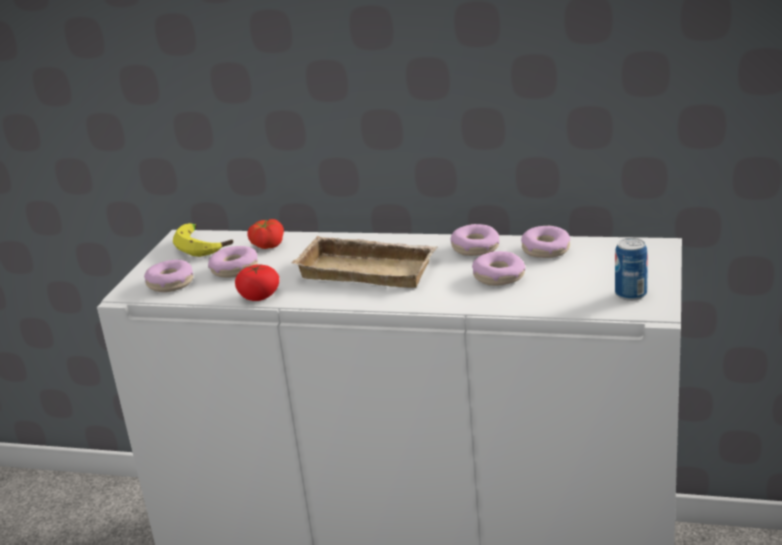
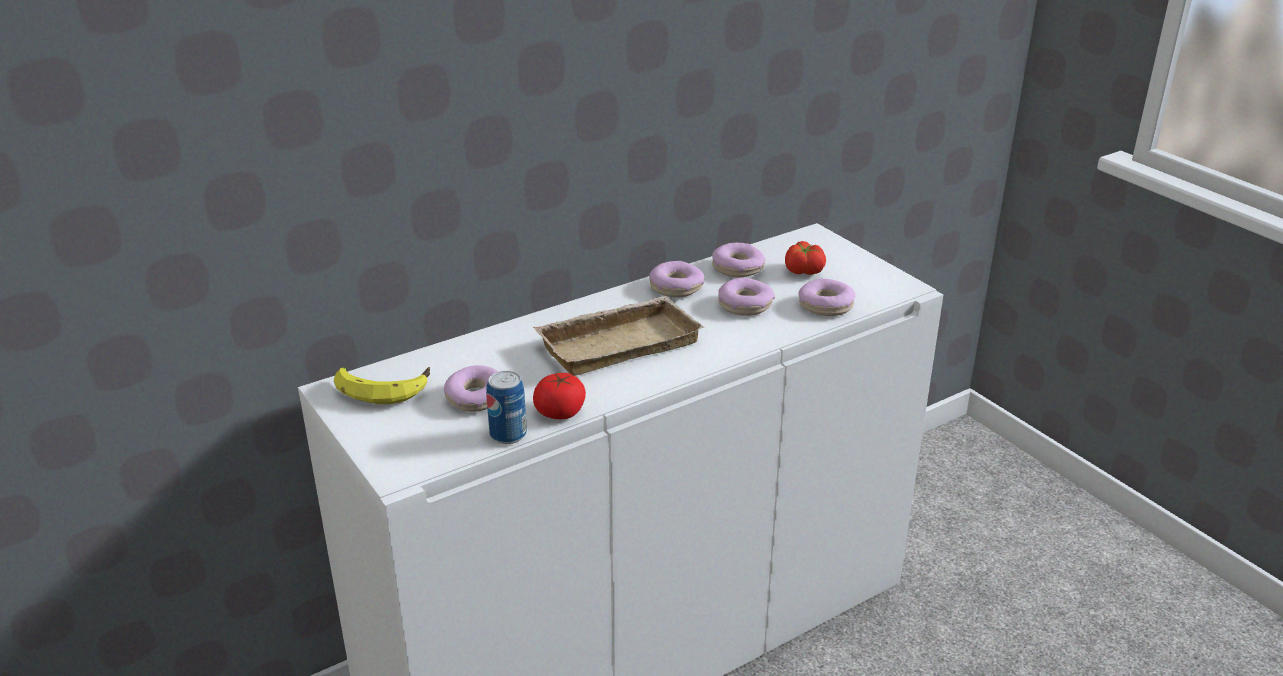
camera: 50 degrees left, 5 degrees up
(170, 283) = (429, 441): donut -> donut (826, 306)
(267, 245) = (461, 360): tomato -> tomato (802, 271)
(630, 294) = (867, 281): can -> can (508, 435)

